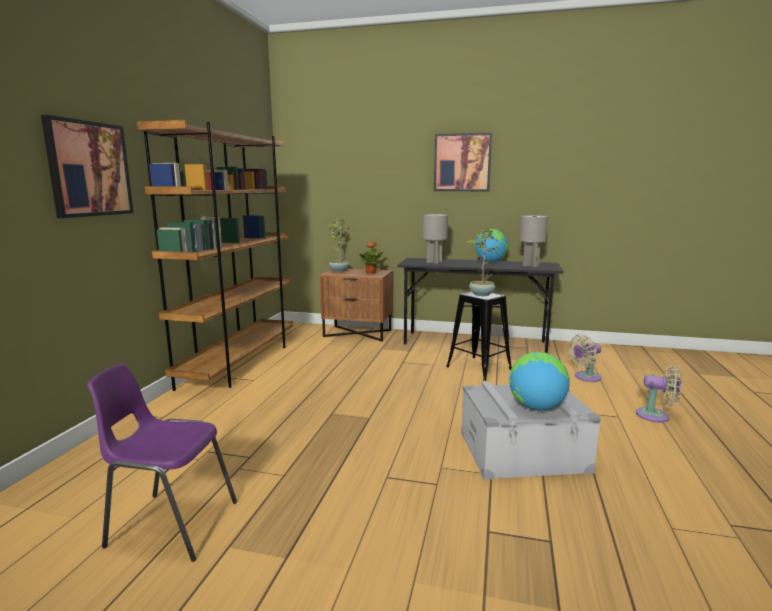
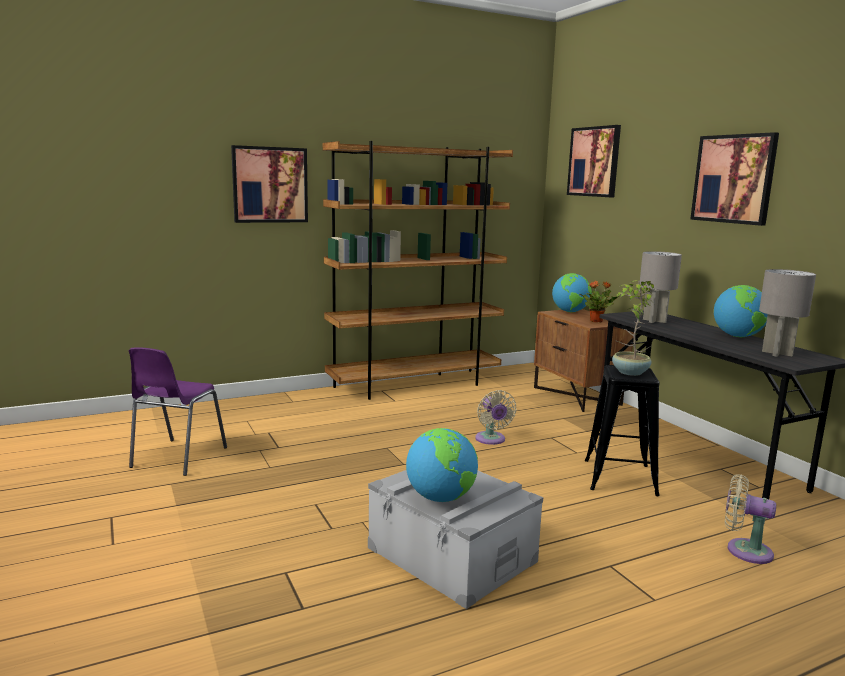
camera: 50 degrees right, 0 degrees up
(170, 524) = (177, 458): purple chair -> purple chair turned 135 degrees counterclockwise
(331, 152) = (594, 161): none -> picture
(338, 271) = (570, 312): potted plant -> globe
(656, 416) = (715, 632): beige fan -> beige fan (491, 440)

